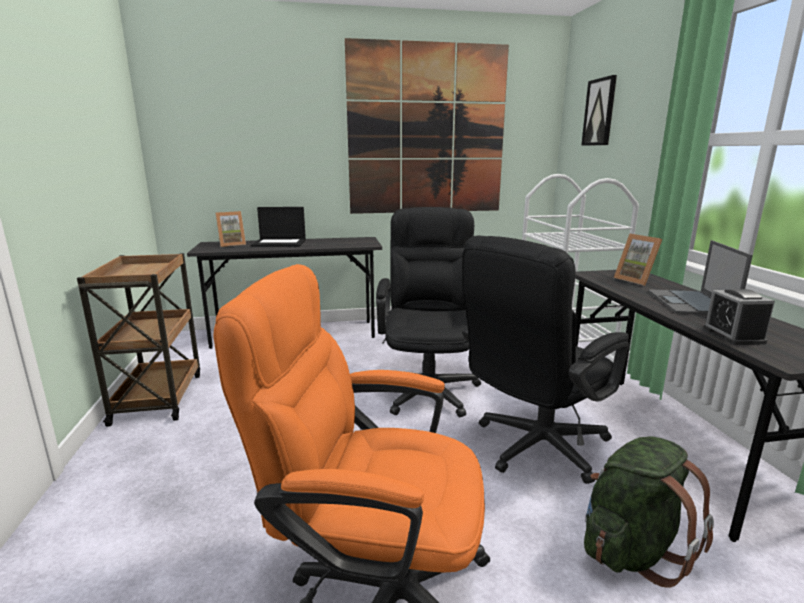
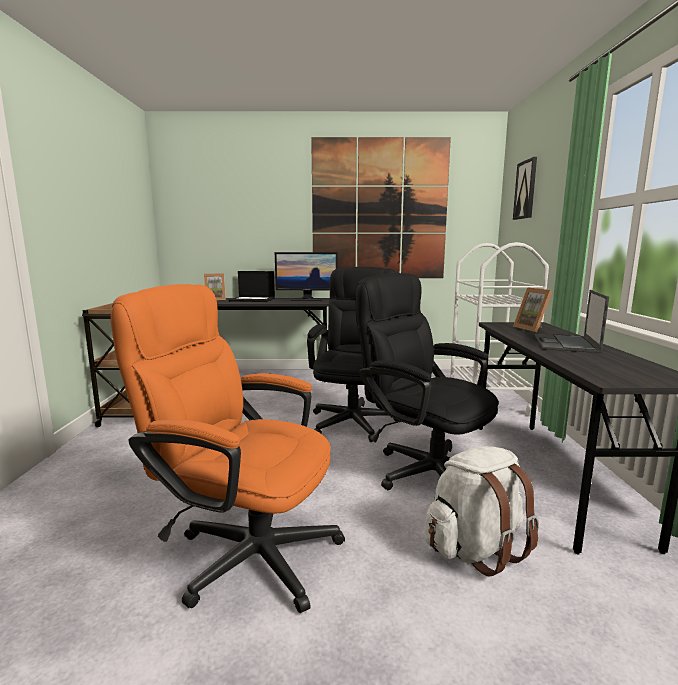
camera: 10 degrees right, 5 degrees down
(346, 240) = (307, 299): none -> monitor
(533, 449) = (424, 469): black office chair -> black office chair turned 75 degrees clockwise
(631, 549) = (475, 548): green backpack -> white backpack
(733, 335) = (579, 363): alarm clock -> none

